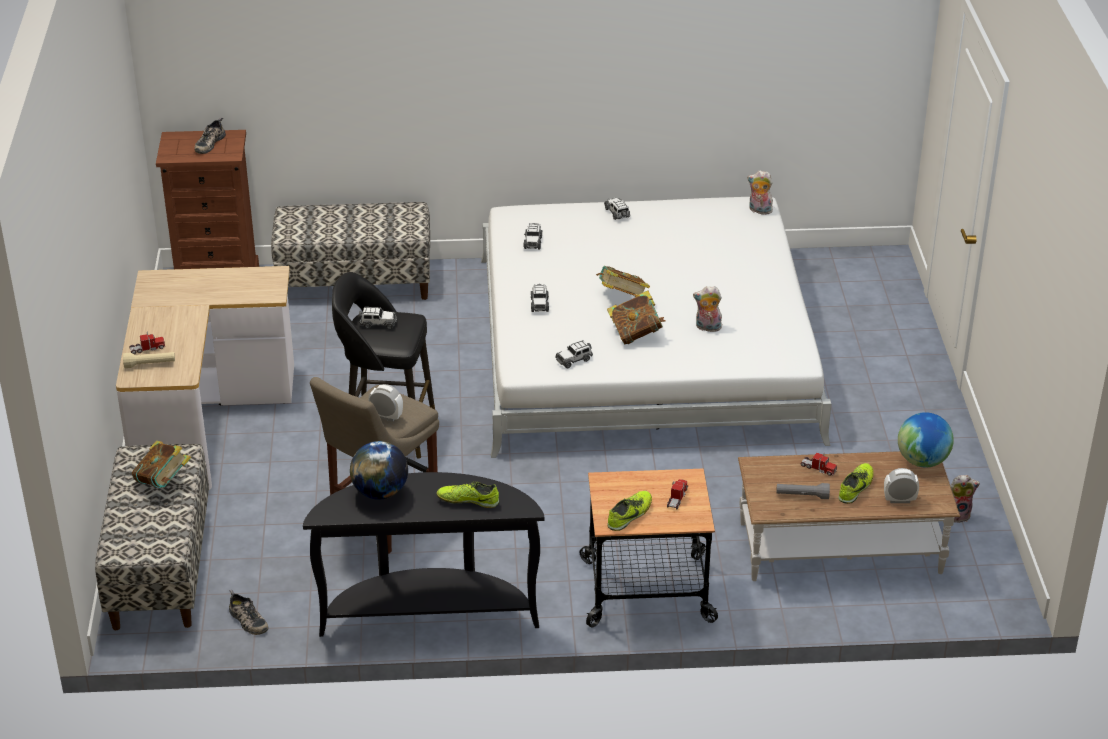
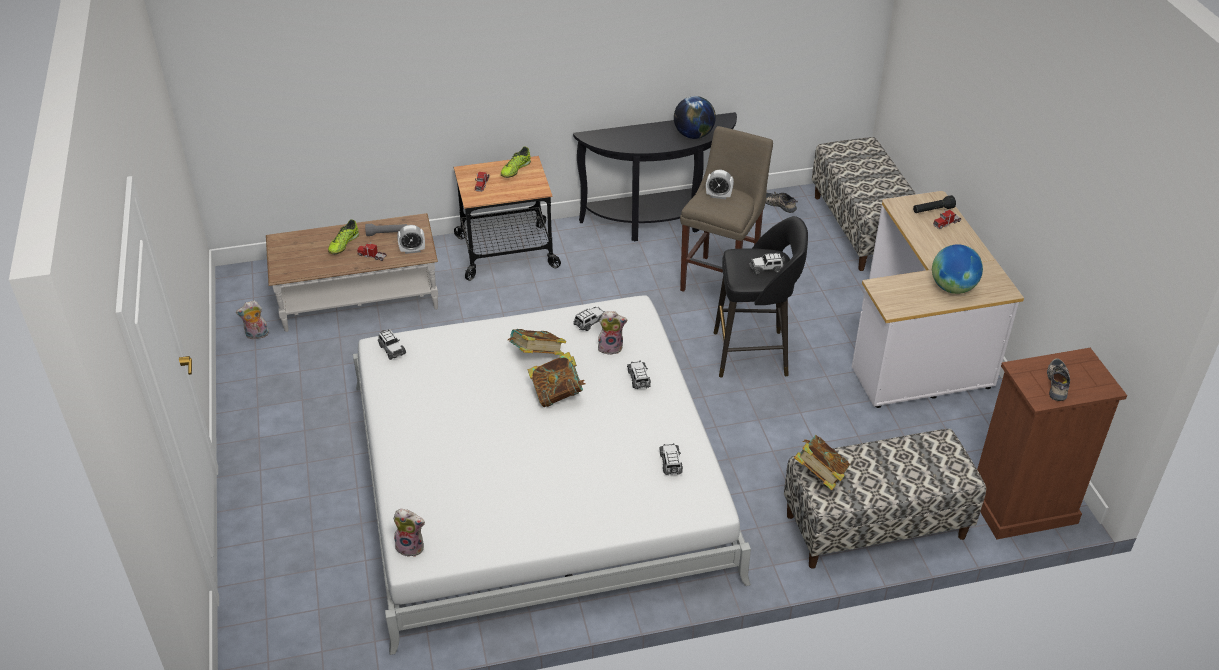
camera: 170 degrees right, 5 degrees up
(150, 364) = (932, 210): beige flashlight -> black flashlight
(163, 482) = (871, 189): book -> book (820, 475)
(468, 500) = (629, 136): shoe -> none
(617, 213) = (584, 521): toy car -> toy car (391, 349)
(707, 328) = (468, 373): plush toy -> plush toy (611, 347)
(899, 500) = (310, 238): alarm clock -> alarm clock (412, 250)
(922, 461) = (284, 271): globe -> globe (952, 288)

